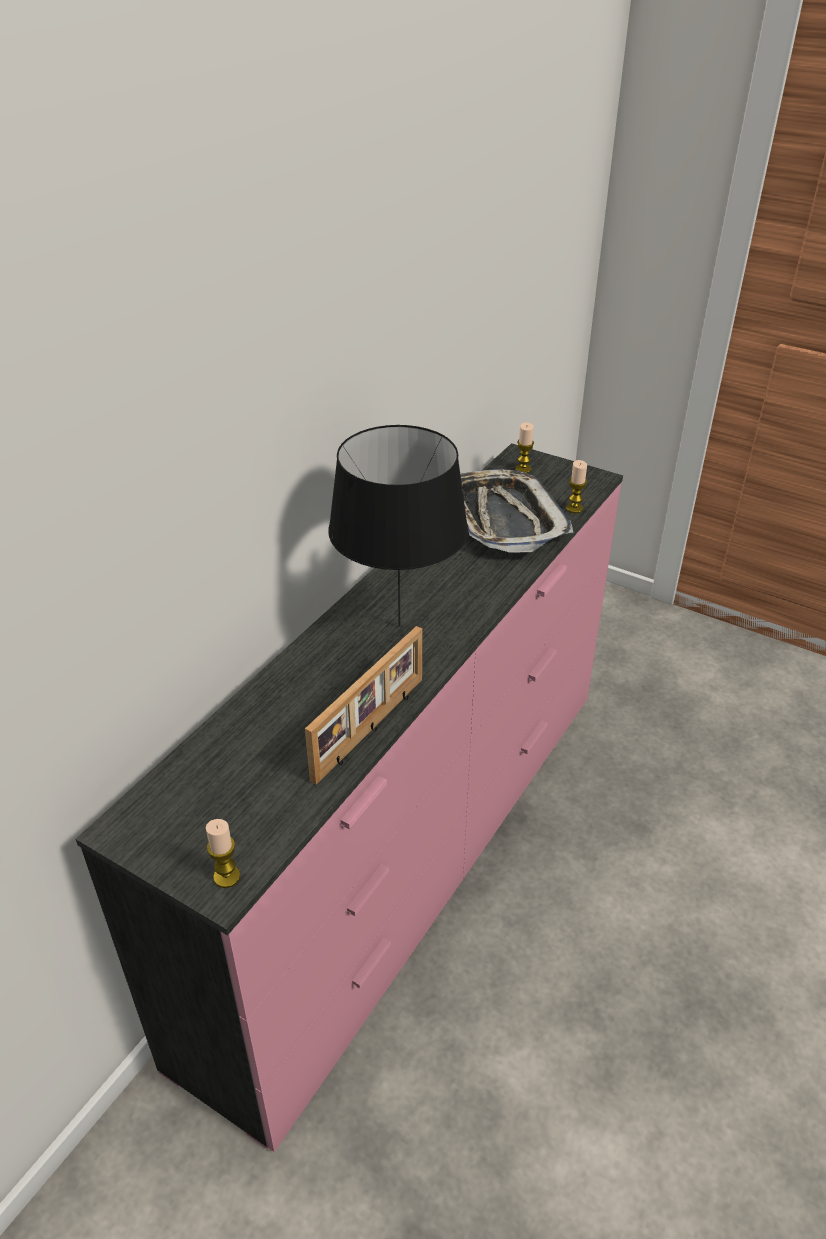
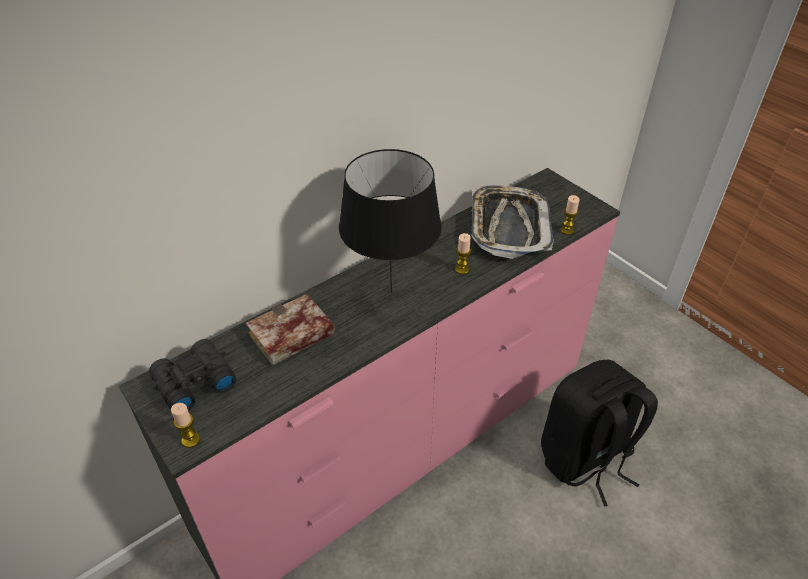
camera: 20 degrees right, 5 degrees up
(187, 804) = (193, 382): none -> black binoculars
(294, 713) = (289, 337): none -> book
(371, 729) = (333, 363): picture frame -> none
(523, 469) = (545, 190): candle -> candle (462, 269)
(645, 806) = (585, 459): none -> black backpack

